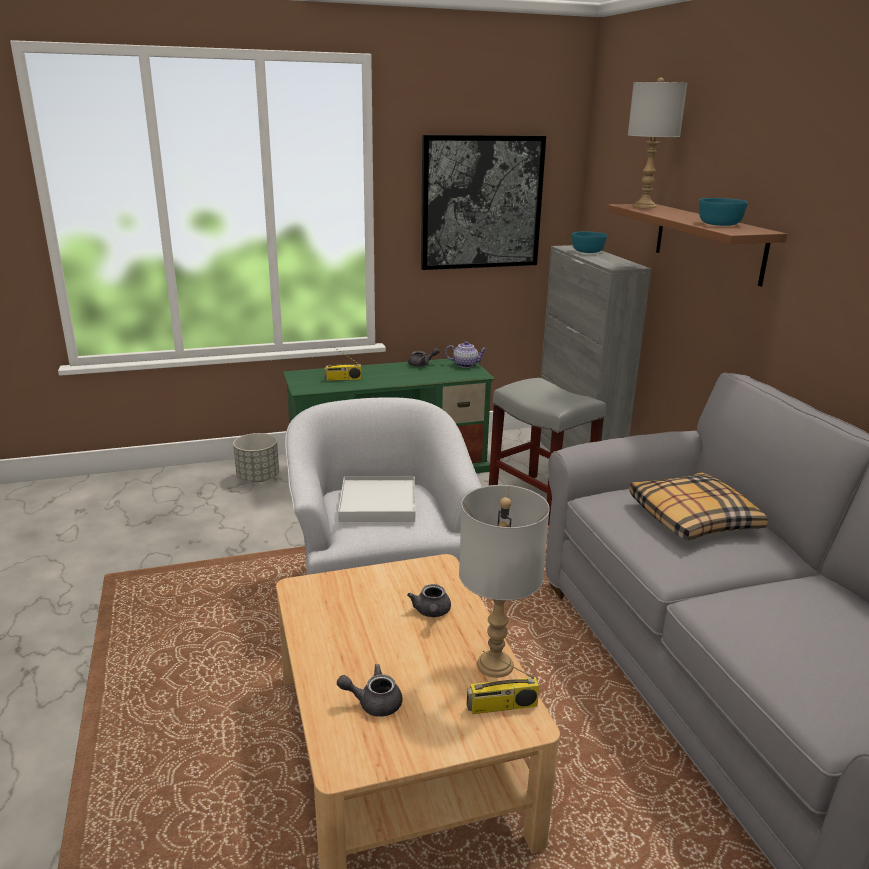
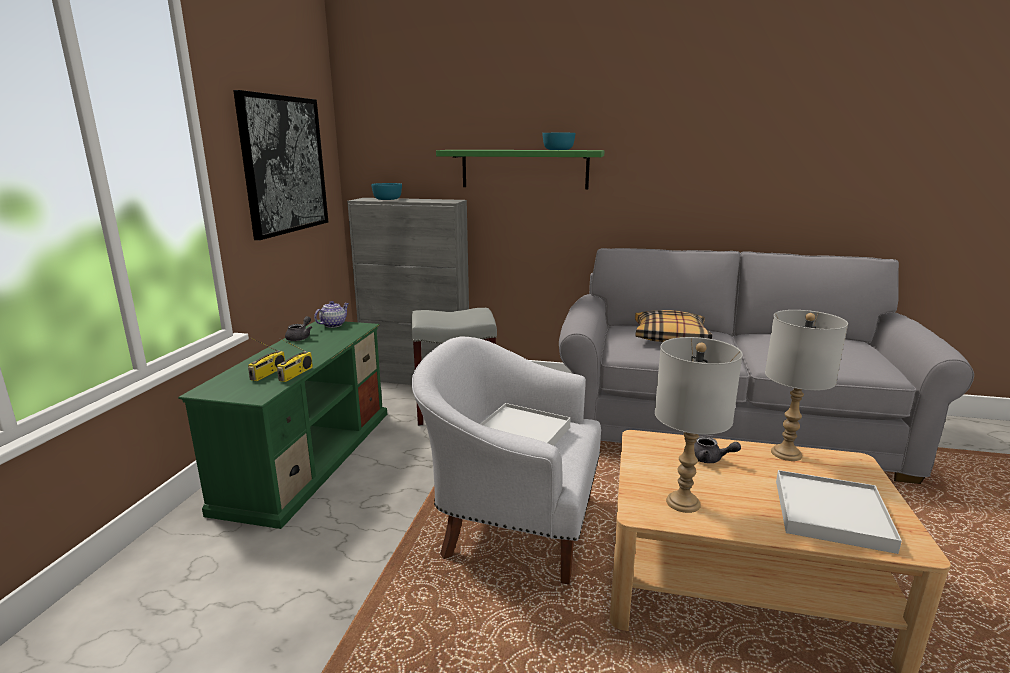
camera: 60 degrees left, 5 degrees down
(258, 478) = (197, 547): grey planter -> none
(373, 702) = (831, 514): grey teapot -> white tray
(501, 706) = (836, 464): radio -> radio (296, 374)
(645, 206) = (463, 149): grey table lamp -> grey table lamp (683, 502)
(708, 242) = (524, 169): brown shelf -> green shelf

